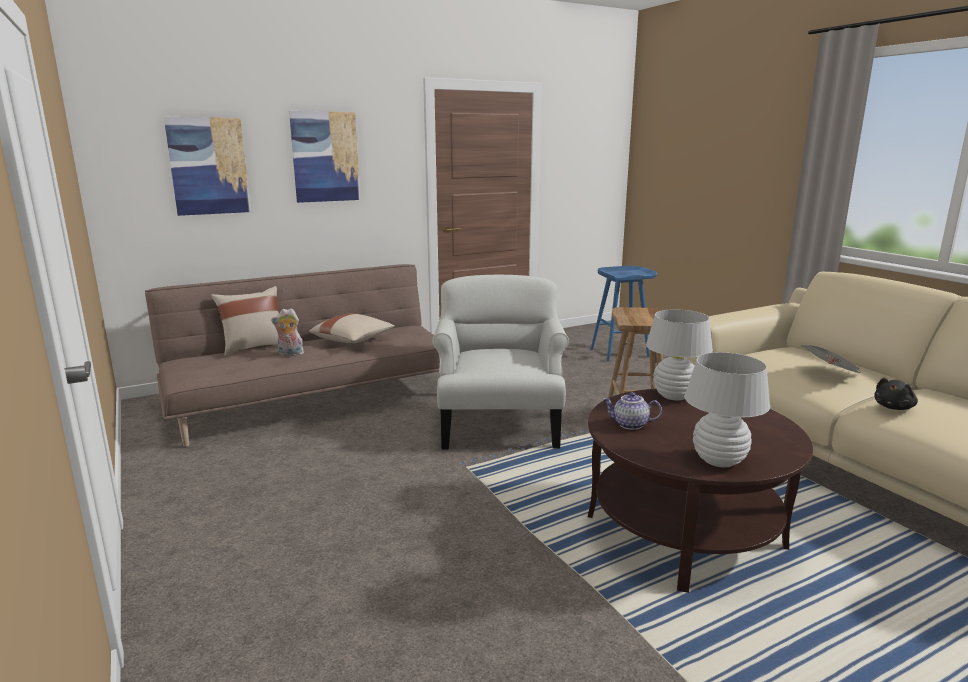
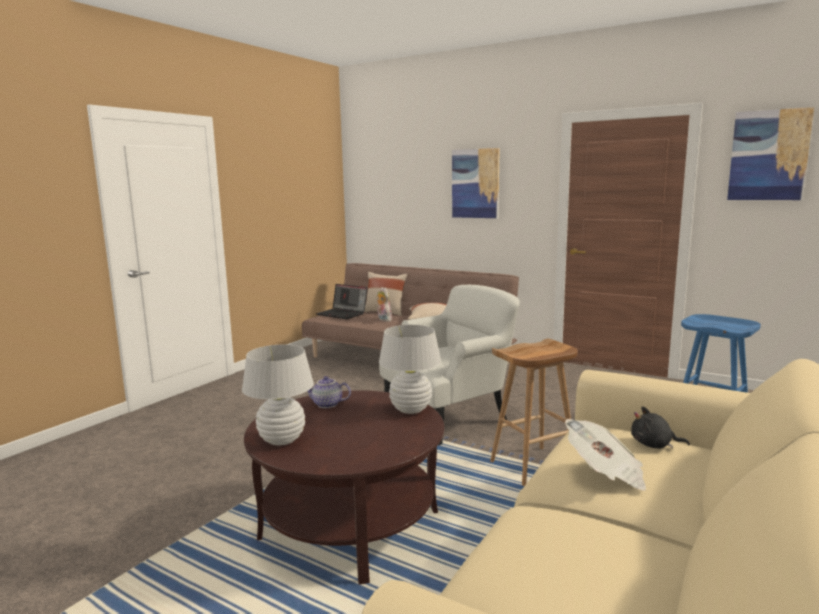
camera: 60 degrees right, 5 degrees down
(208, 166) = (403, 189): picture -> picture (768, 155)
(211, 365) = (343, 314): none -> laptop
(630, 425) = (326, 404): teapot -> teapot turned 60 degrees counterclockwise
(893, 407) = (543, 520): black plush toy -> black plush toy (654, 445)

